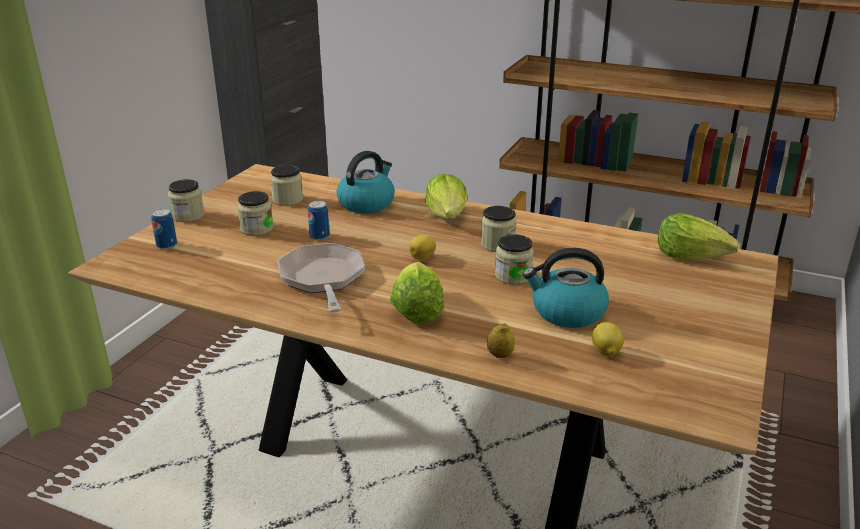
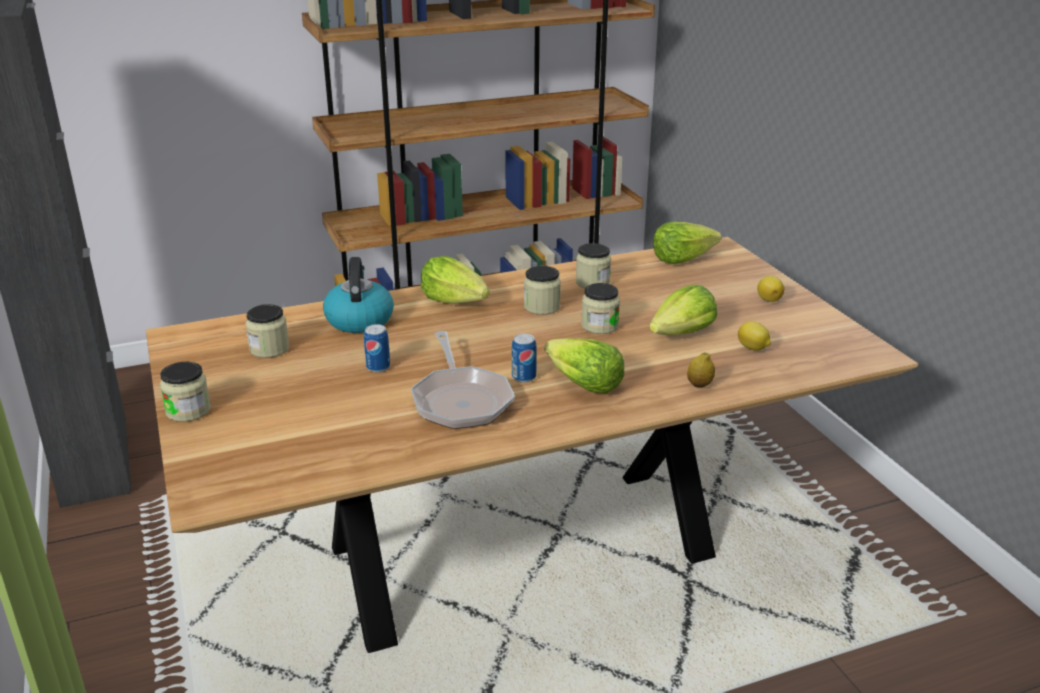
camera: 45 degrees left, 0 degrees up
(166, 245) = (232, 448): can -> can (524, 377)
(257, 229) = (298, 388): jar -> jar (592, 282)
(323, 279) = (460, 400): frying pan -> frying pan turned 135 degrees counterclockwise
(423, 258) = (506, 343): lemon -> lemon (769, 299)
(567, 312) = (682, 334): kettle -> lettuce

